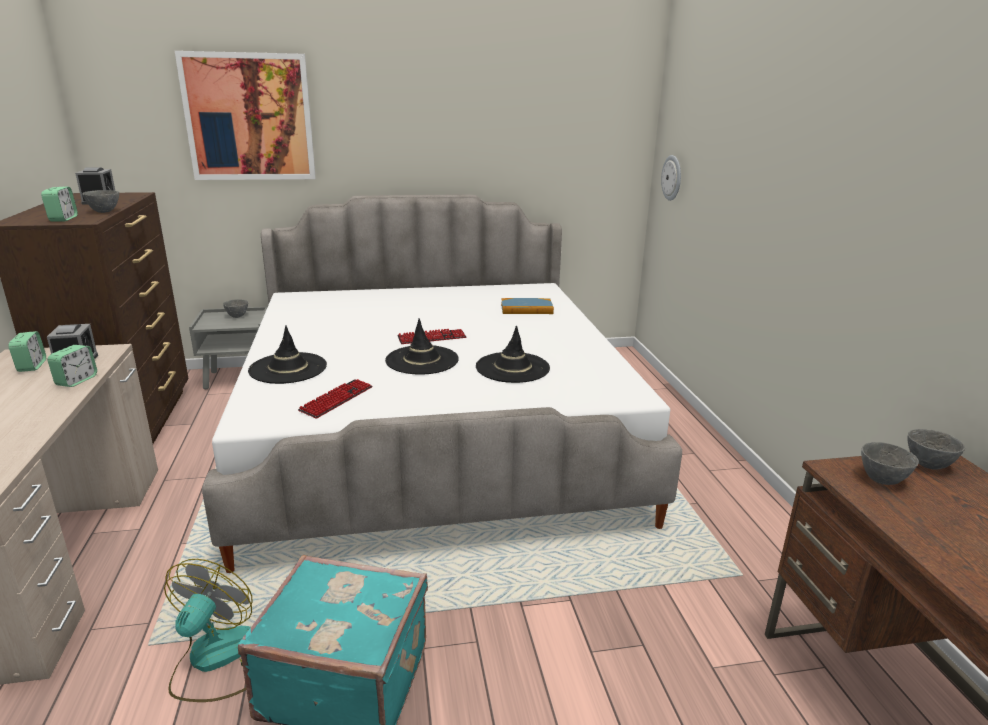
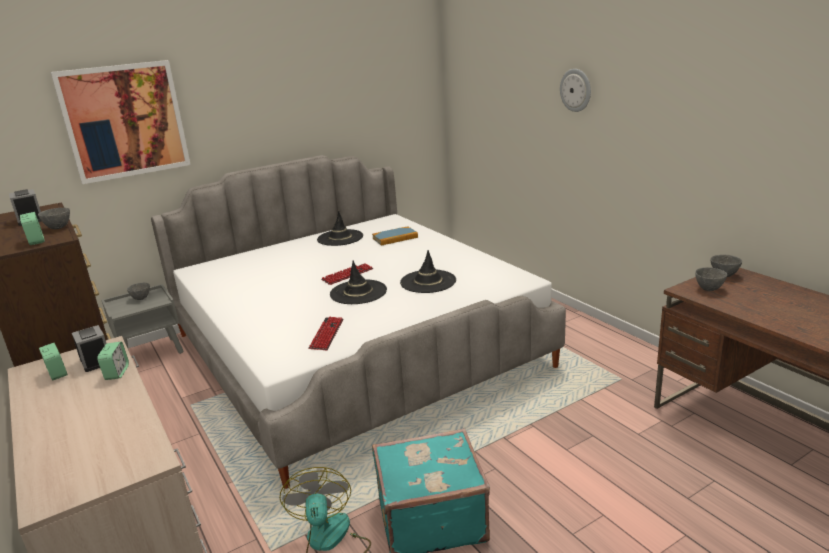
camera: 20 degrees left, 0 degrees up
(288, 368) = (262, 323): black hat -> black hat (340, 238)
(672, 178) = (468, 118): wall clock -> wall clock (576, 90)

